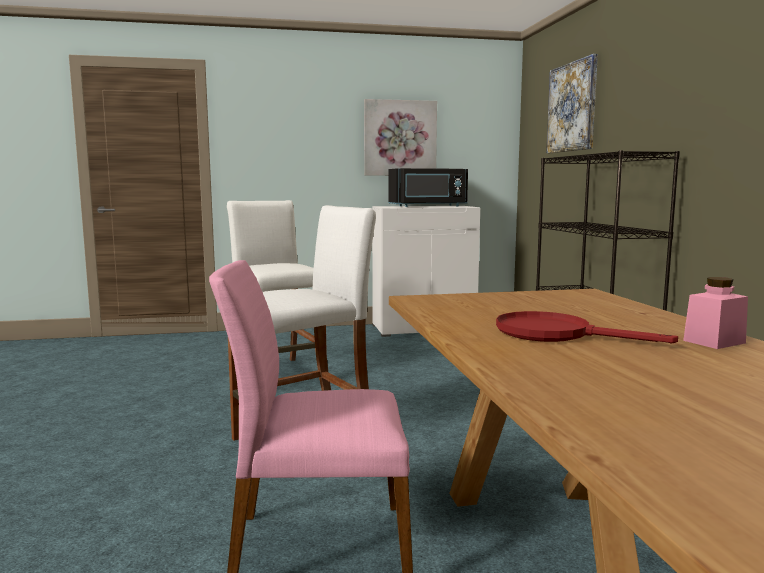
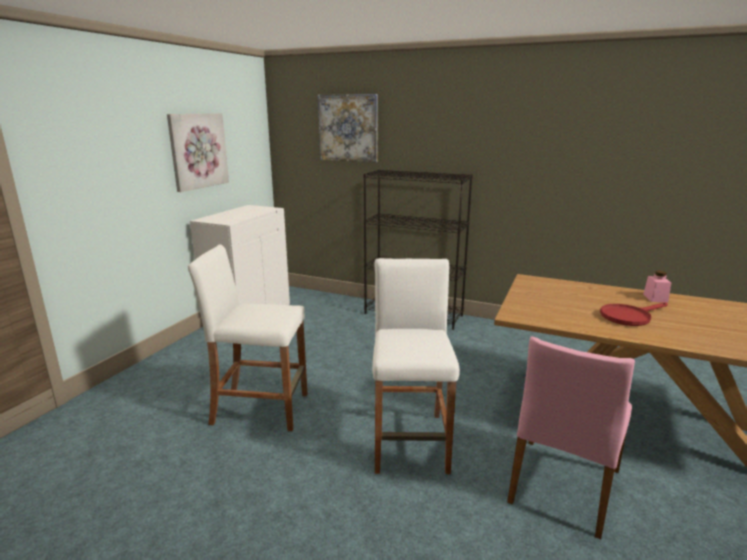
camera: 55 degrees left, 10 degrees up
(428, 206) = (240, 213): black microwave -> none

